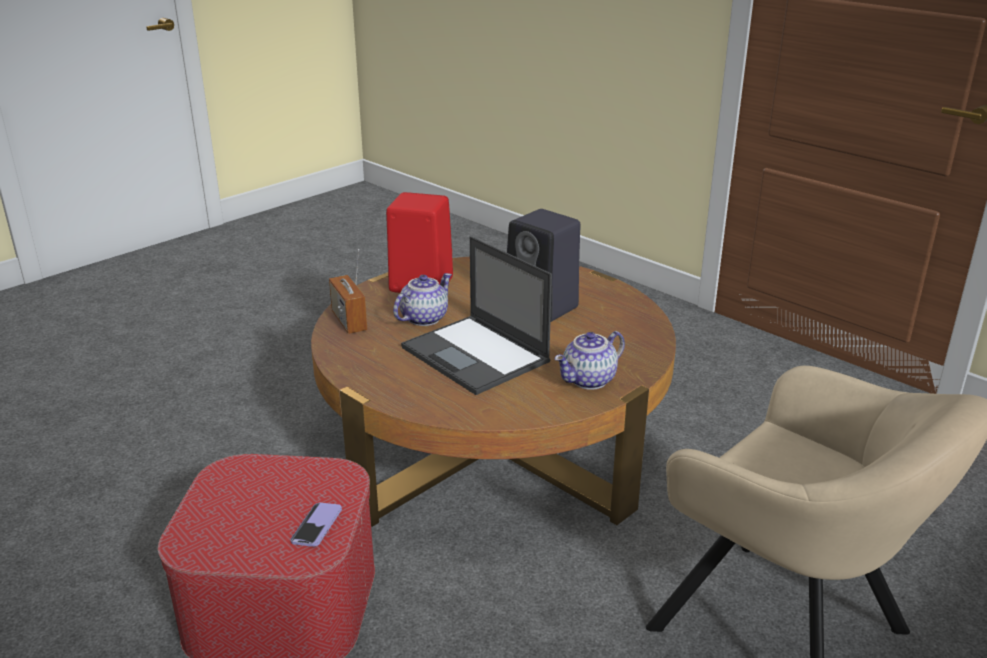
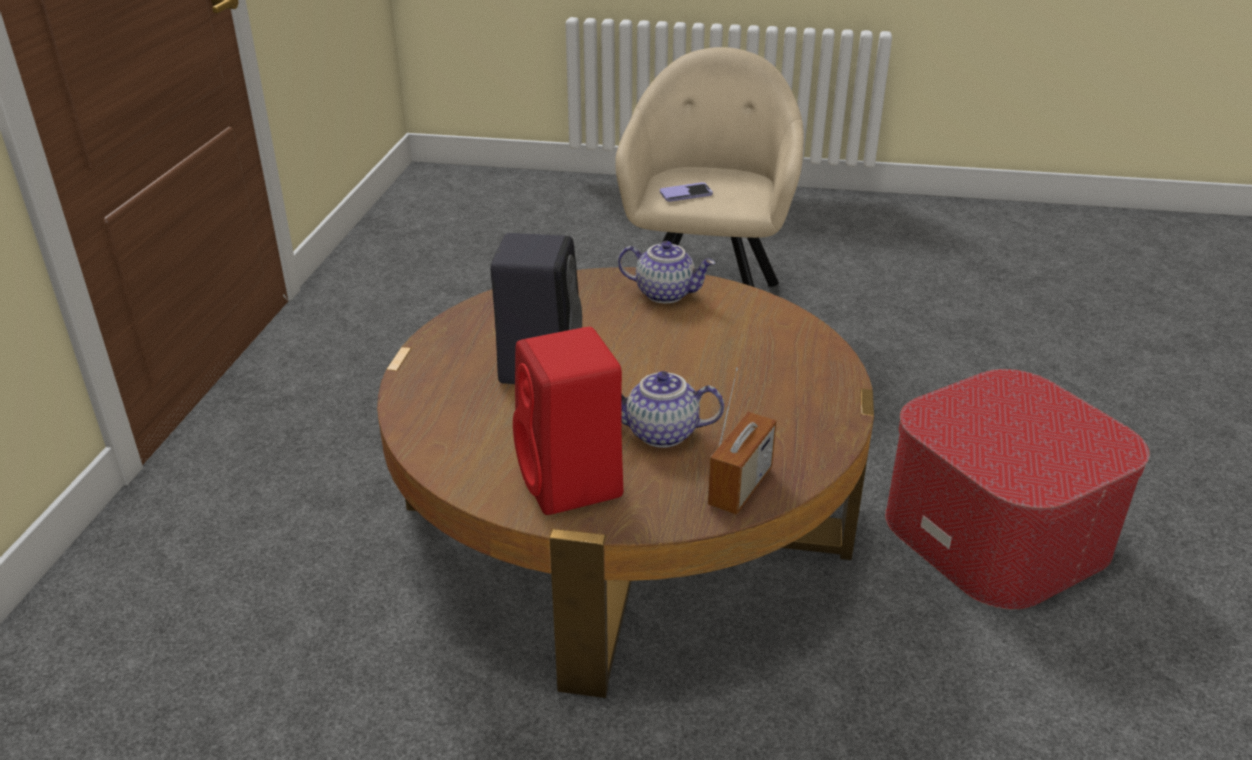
camera: 125 degrees left, 5 degrees up
(317, 526) = (994, 397): phone -> phone (686, 194)
(476, 355) = (698, 364): laptop -> none

